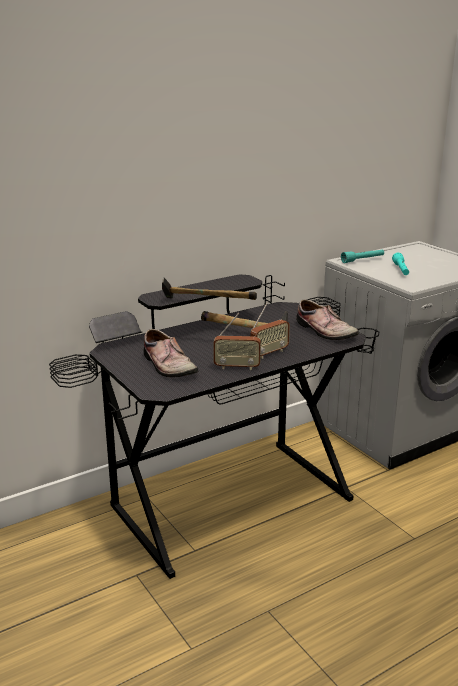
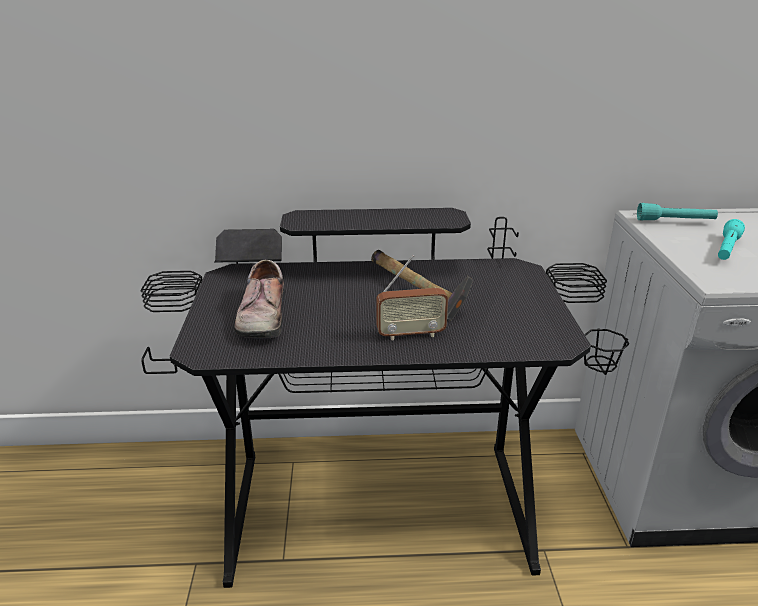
camera: 30 degrees right, 5 degrees up
(206, 303) = (350, 239): hammer -> none
(237, 367) = (341, 344): radio -> none
(324, 331) = (529, 321): shoe -> none

